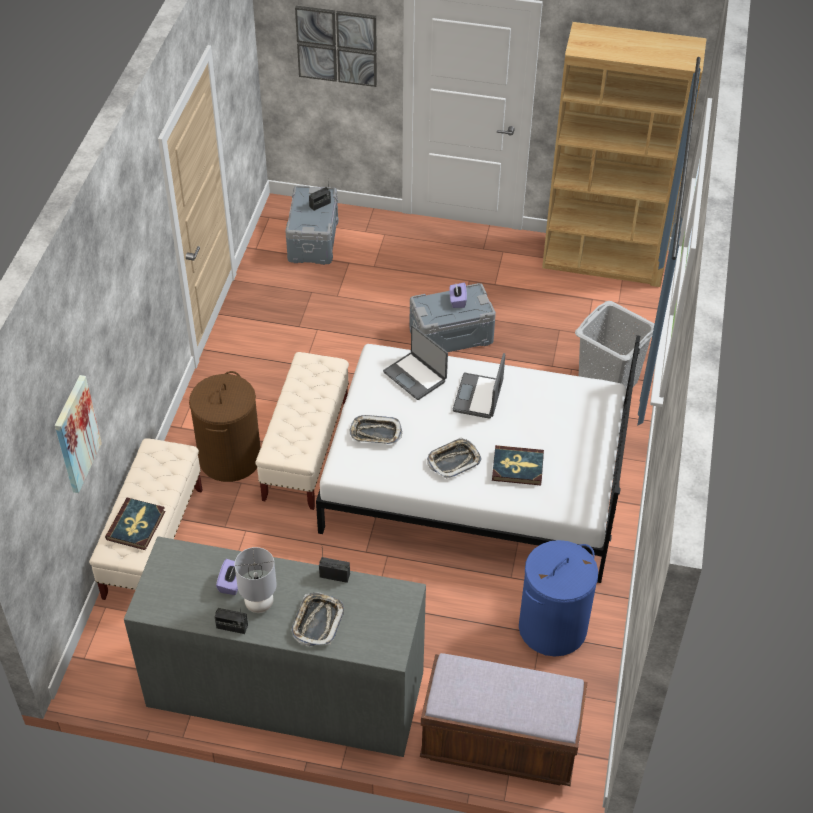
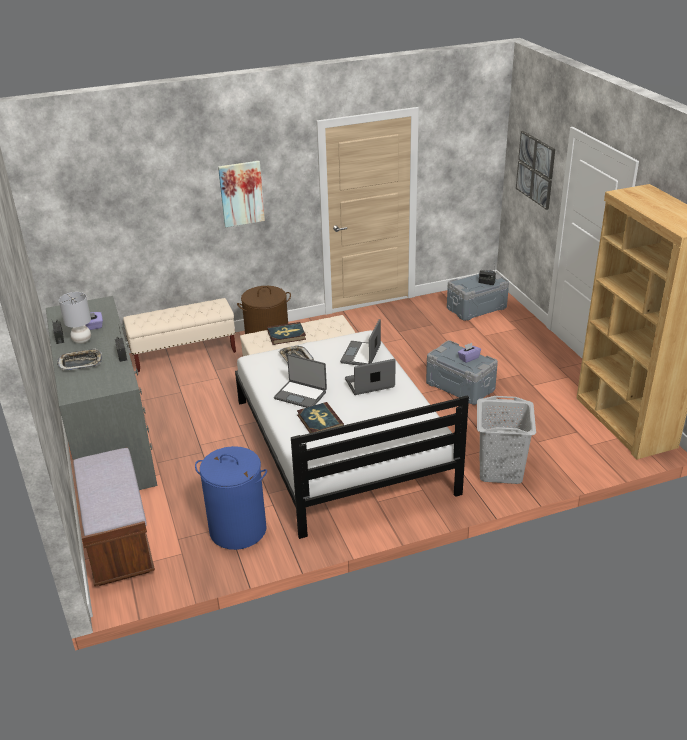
camera: 60 degrees right, 15 degrees down
(76, 434) = (135, 226): picture -> picture (241, 193)
(136, 525) = (157, 318): book -> book (286, 335)
(453, 461) = (301, 395): tray -> laptop

